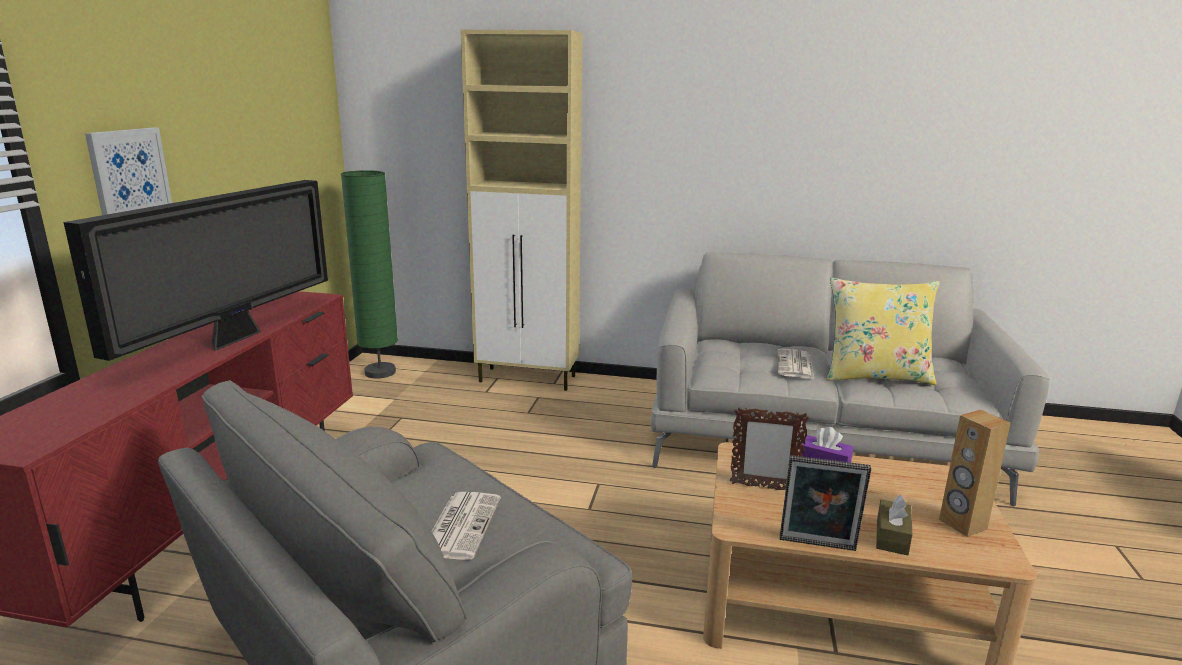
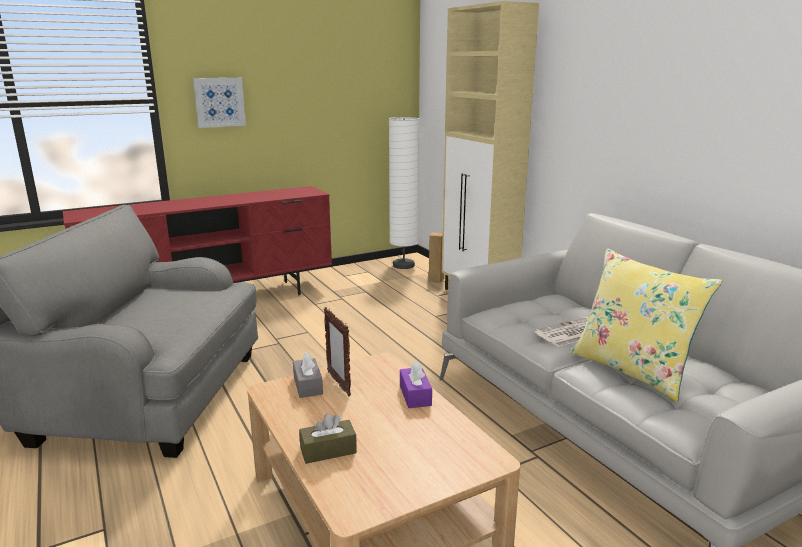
camera: 50 degrees right, 0 degrees up
(235, 338) = (232, 201): television -> none
(380, 372) = (403, 265): green floor lamp -> white floor lamp
(461, 525) = (162, 316): newspaper -> none
(749, 503) = (308, 385): none -> grey tissue box
(817, 546) = (276, 424): picture frame -> none
(962, 524) = (393, 479): brown speaker -> brown speaker (436, 279)

